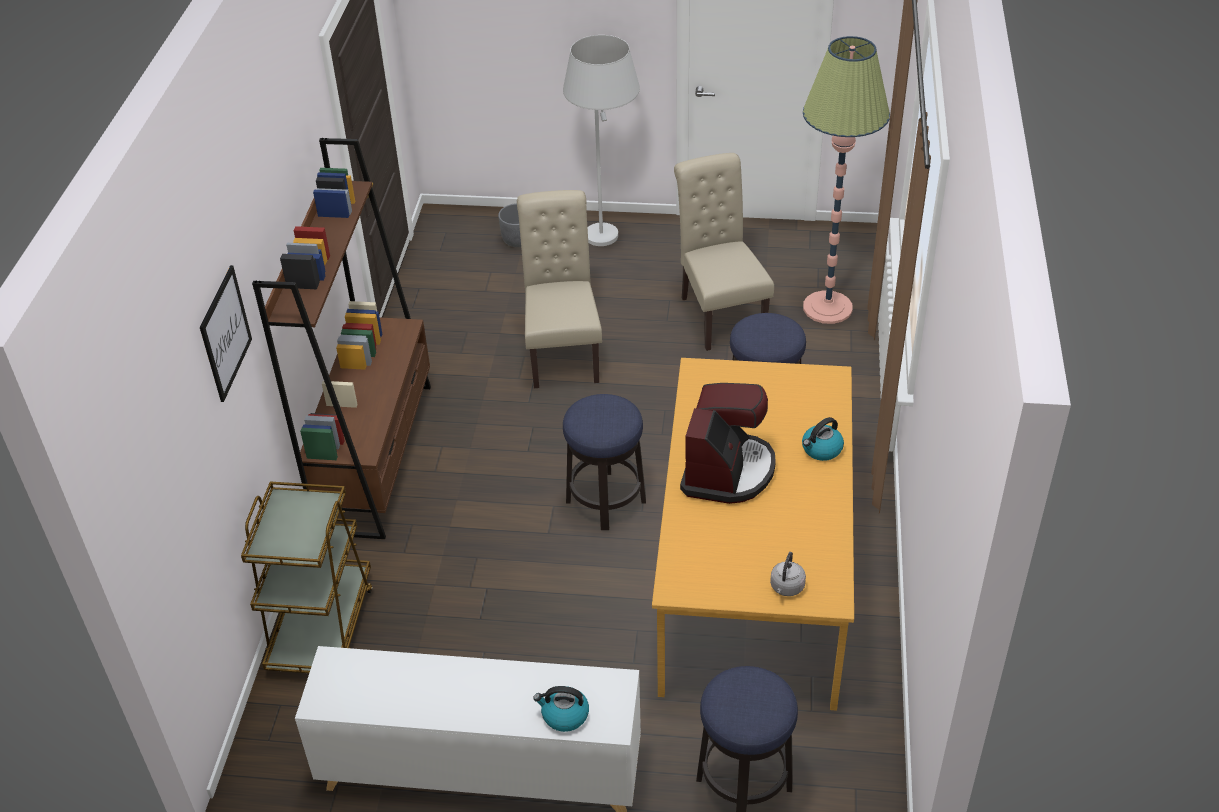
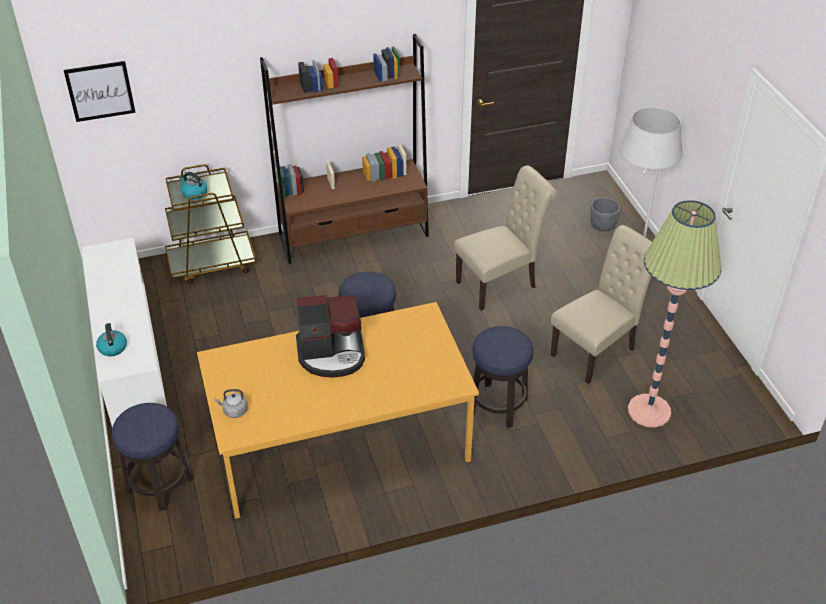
camera: 65 degrees right, 0 degrees up
(225, 333) = (220, 66): picture -> picture (100, 91)
(821, 449) = (377, 397): kettle -> kettle (194, 193)

